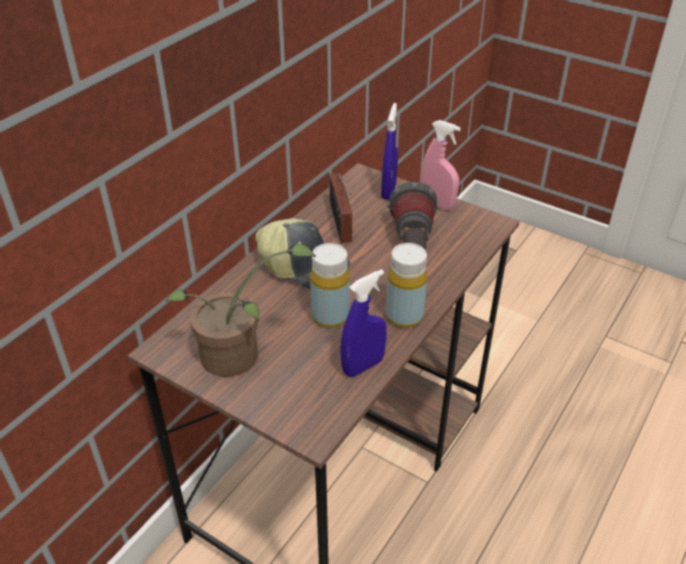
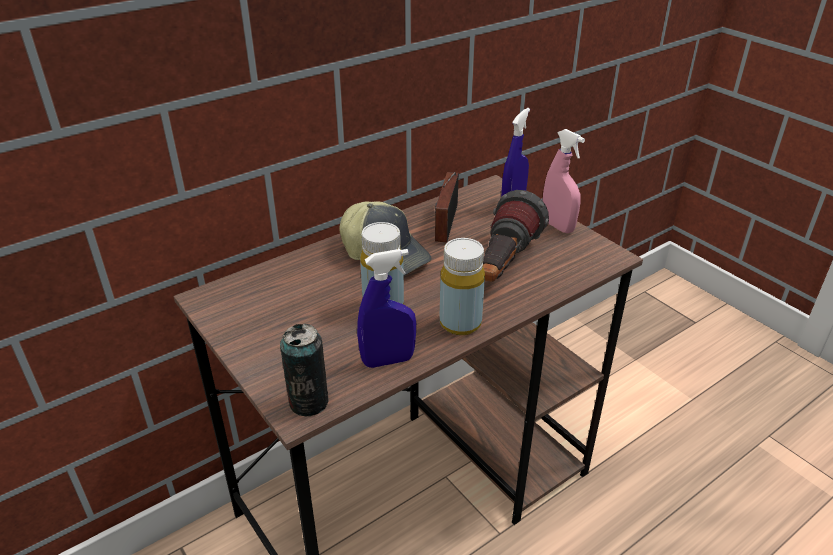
camera: 20 degrees right, 5 degrees down
(238, 357) = (270, 322): potted plant -> none
(317, 422) = (308, 402): none -> can

